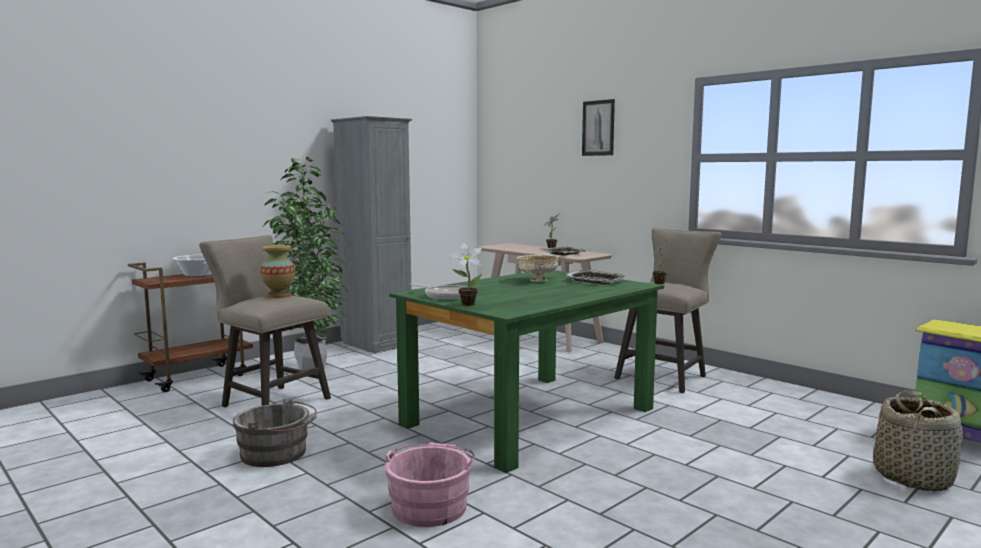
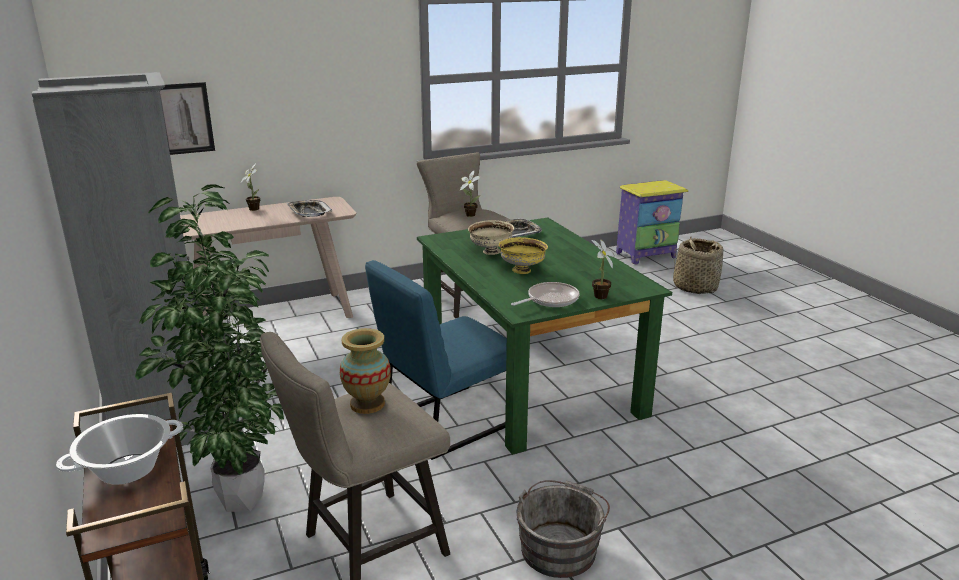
camera: 70 degrees left, 15 degrees up
(430, 505) = (705, 463): pink bucket -> none
(433, 399) = (446, 421): none -> blue chair
(505, 288) = (522, 270): none -> yellow bowl
(598, 128) = (297, 49): picture -> picture (185, 118)

